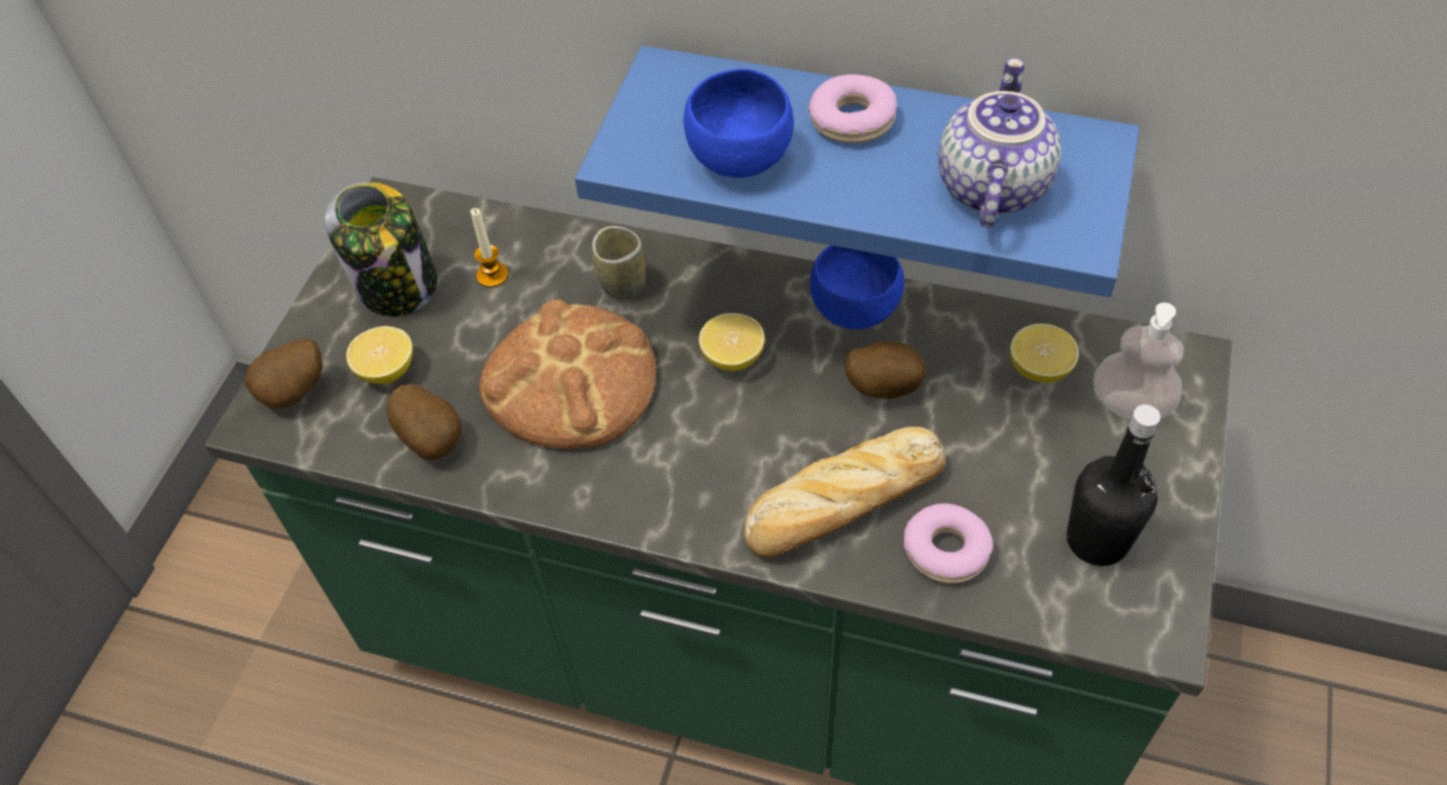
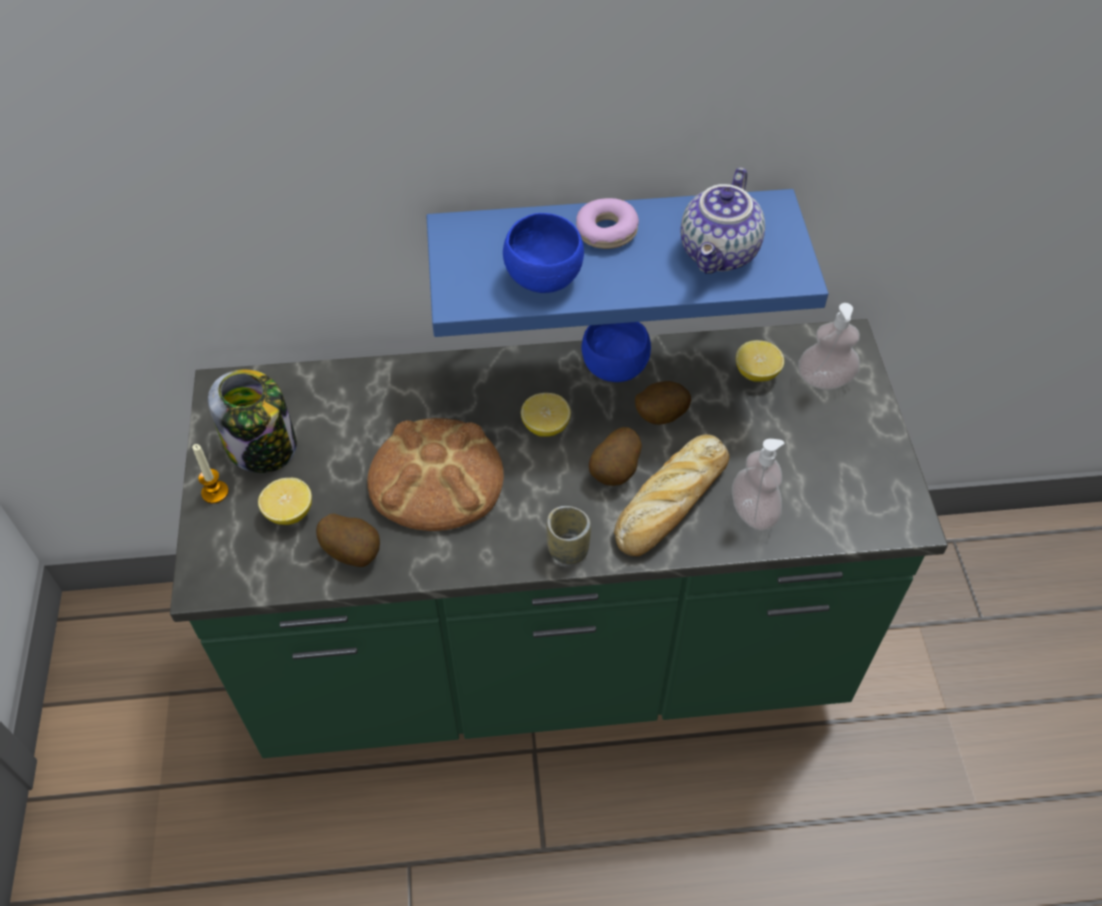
camera: 25 degrees left, 0 degrees up
(296, 394) = (225, 552): potato -> potato (616, 472)
(492, 275) = (335, 418): candle -> candle (215, 492)
(622, 284) = (438, 397): cup -> cup (568, 550)
(946, 550) = (753, 512): donut -> soap dispenser
(990, 186) = (720, 254): teapot -> teapot turned 150 degrees counterclockwise
(1097, 540) = (844, 474): black bottle -> none

